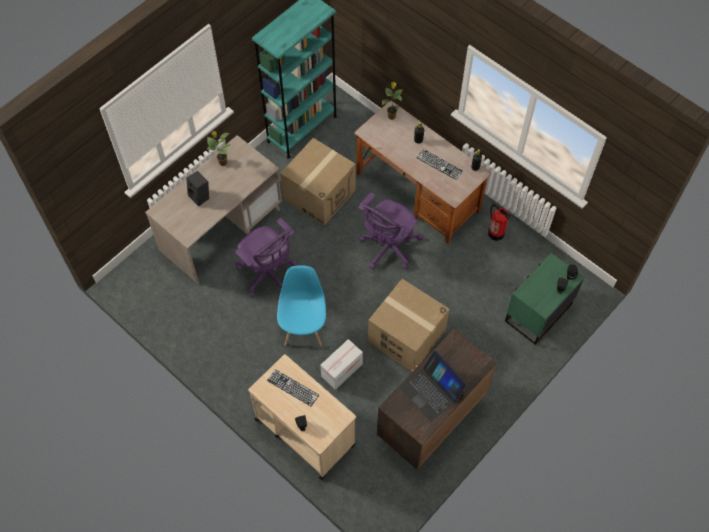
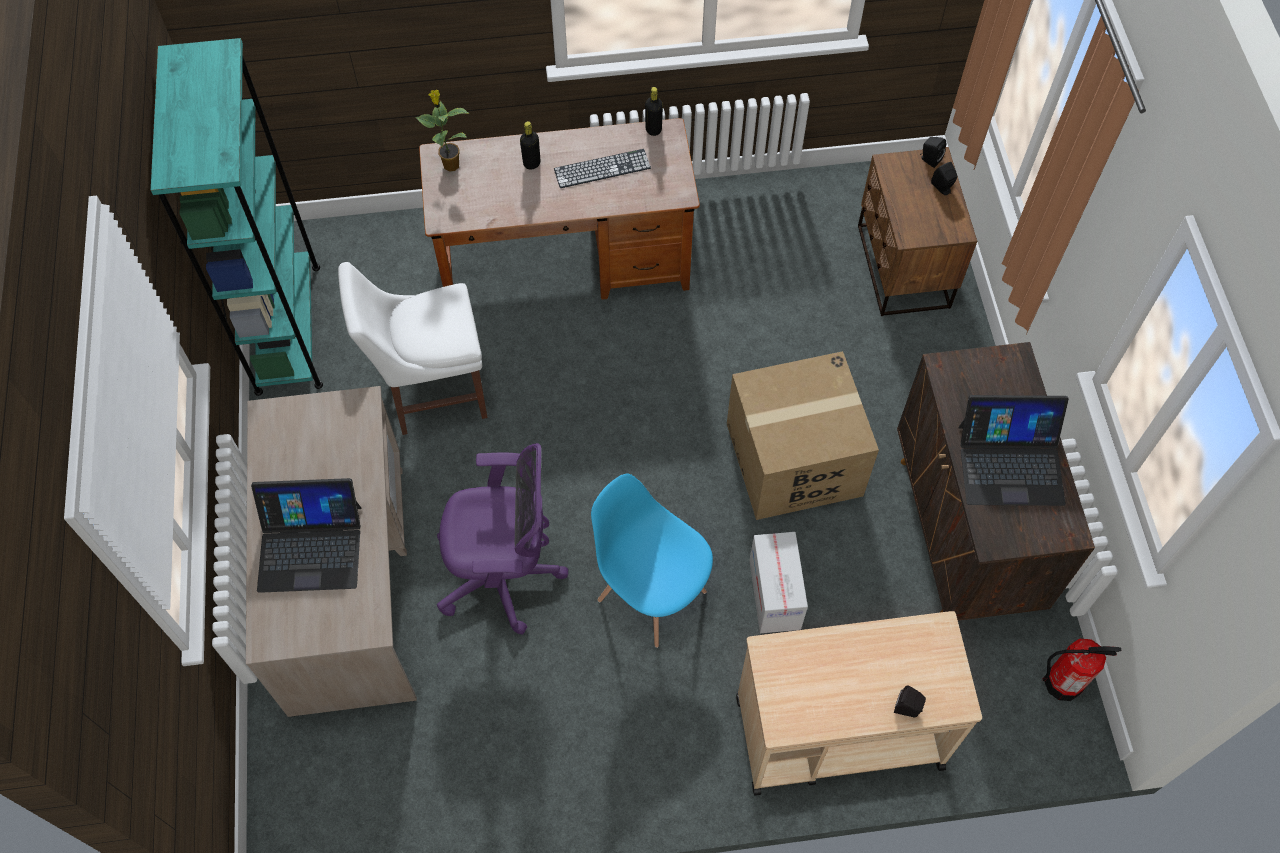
camera: 50 degrees left, 0 degrees up
(200, 196) = (310, 547): black speaker -> laptop
(222, 162) = (278, 463): potted plant -> none
(292, 387) = (823, 671): keyboard -> none
(319, 194) = (432, 393): cardboard box -> white chair
(388, 248) = (621, 372): purple office chair -> none
(496, 233) = (728, 219): fire extinguisher -> fire extinguisher (1062, 682)
(537, 313) = (902, 267): green nightstand -> brown nightstand

